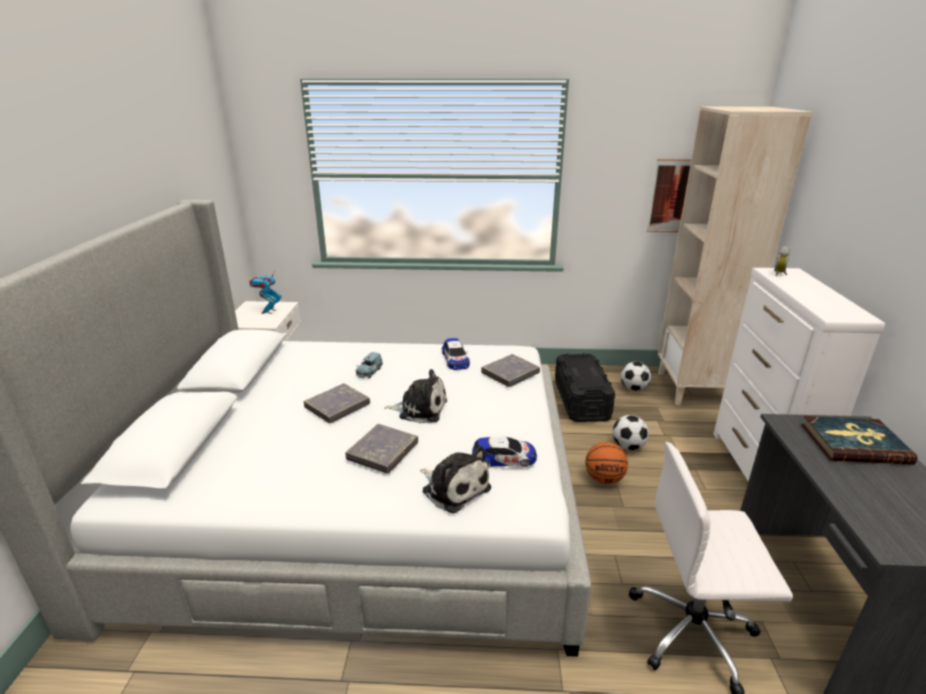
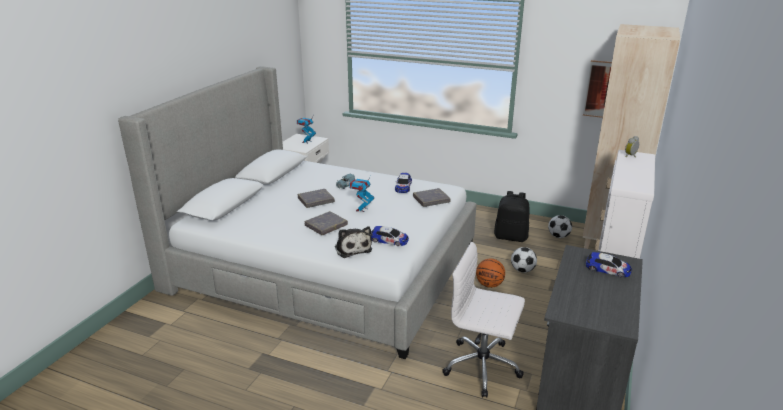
camera: 20 degrees right, 0 degrees up
(420, 409) = (361, 209): plush toy -> toy robot
(581, 400) = (511, 237): black storage box -> black backpack
(854, 443) = (607, 269): book -> toy car

